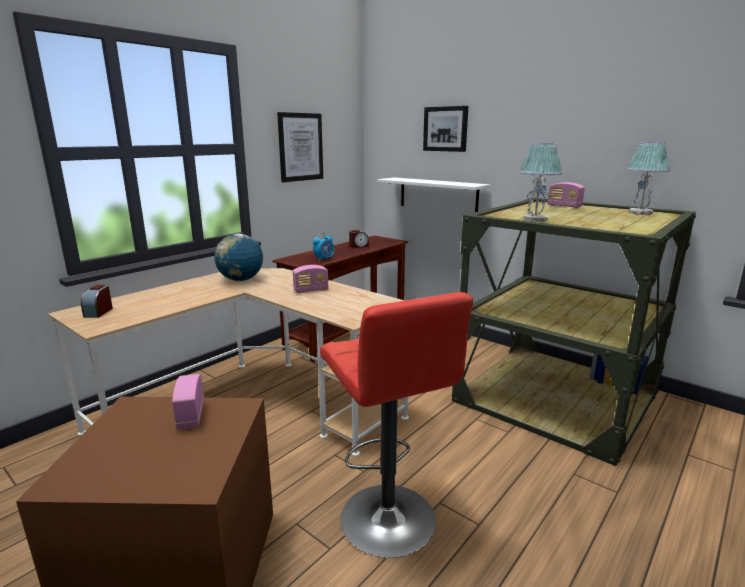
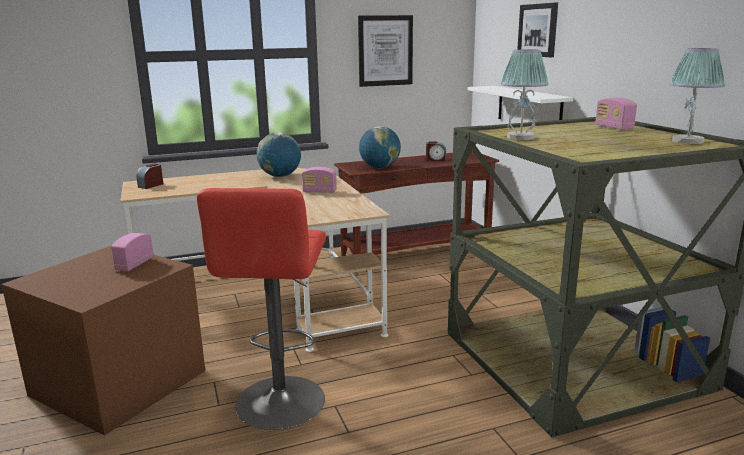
camera: 30 degrees right, 0 degrees up
(324, 259) = (380, 168): alarm clock -> globe

